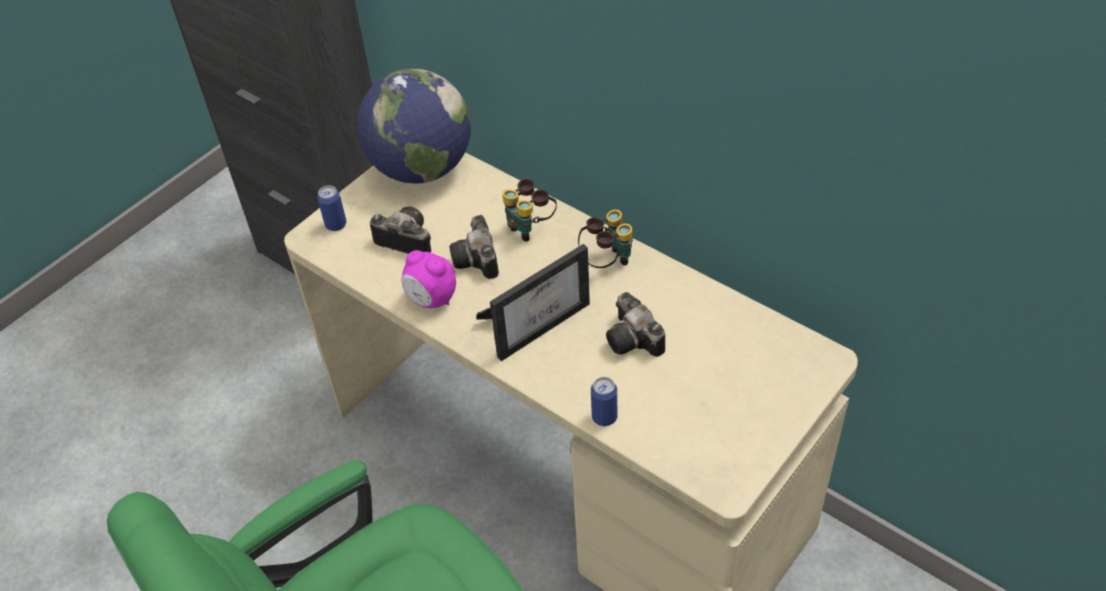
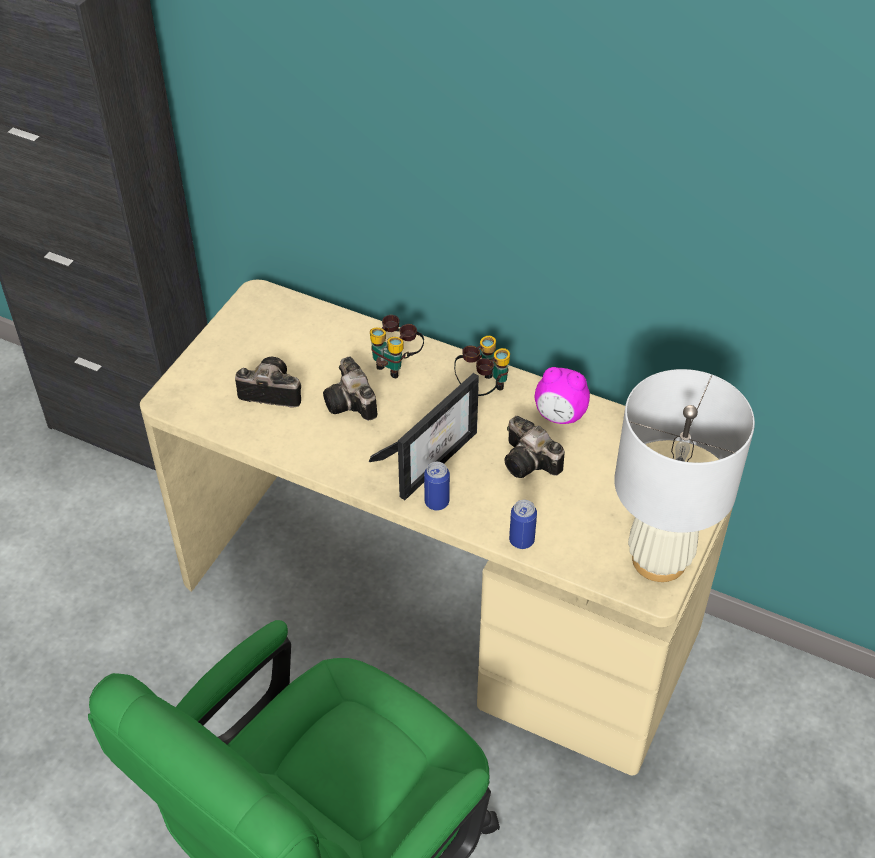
camera: 15 degrees left, 0 degrees up
(336, 224) = (192, 384): can -> can (436, 502)
(421, 168) = (265, 316): globe -> none
(431, 299) = (315, 448): alarm clock -> alarm clock (560, 416)
(739, 457) = (659, 559): none -> white table lamp

